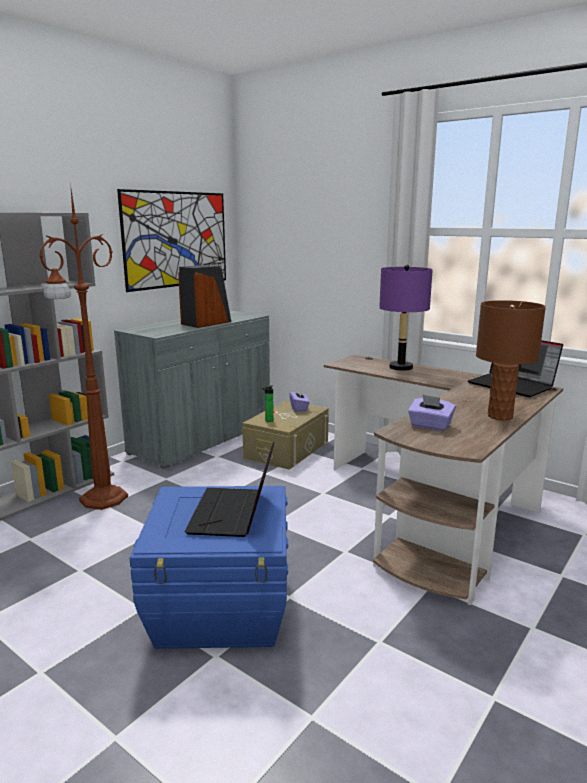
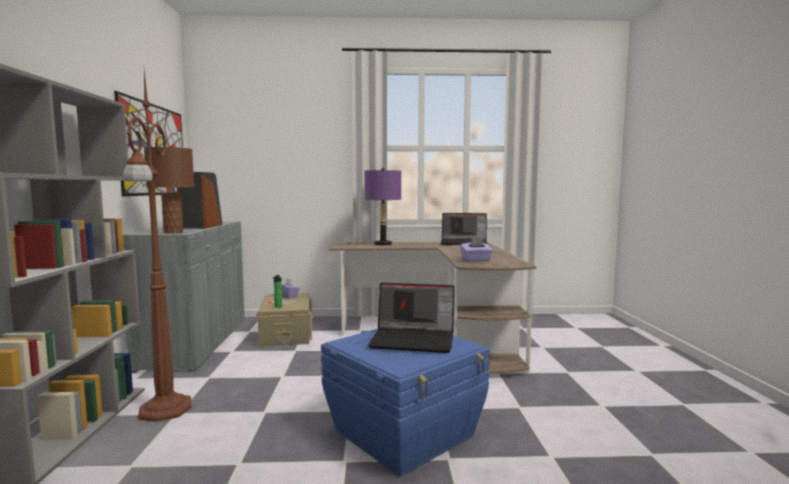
camera: 40 degrees left, 10 degrees down
(234, 514) = (414, 340): laptop -> laptop turned 45 degrees counterclockwise
(499, 416) = (494, 253): brown table lamp -> brown table lamp (173, 232)

